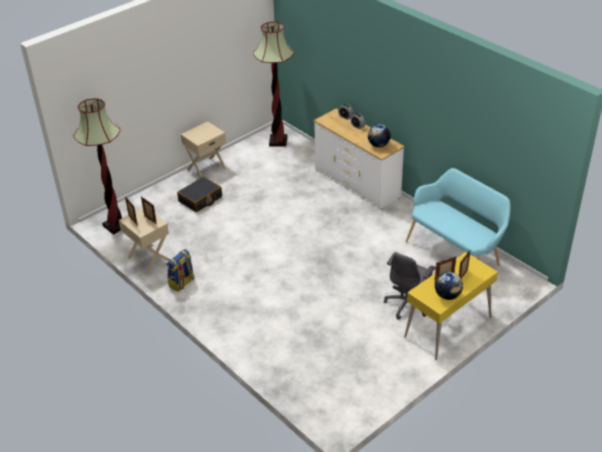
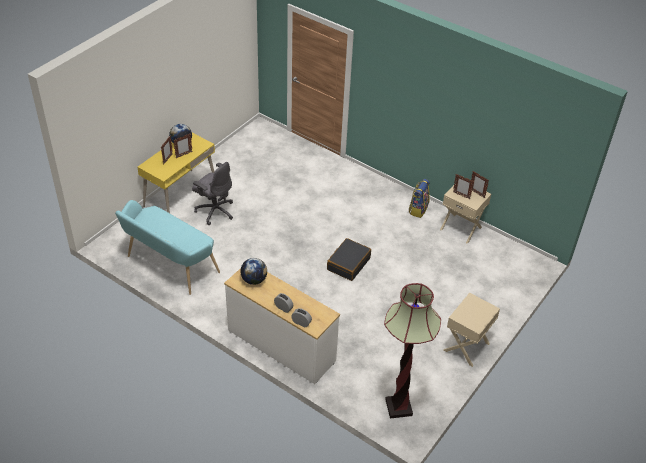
camera: 165 degrees right, 5 degrees up
(116, 225) = (517, 260): floor lamp -> none
(200, 199) = (450, 301): black suitcase -> black suitcase (348, 264)
(408, 304) = (215, 211): grey office chair -> grey office chair turned 105 degrees clockwise

